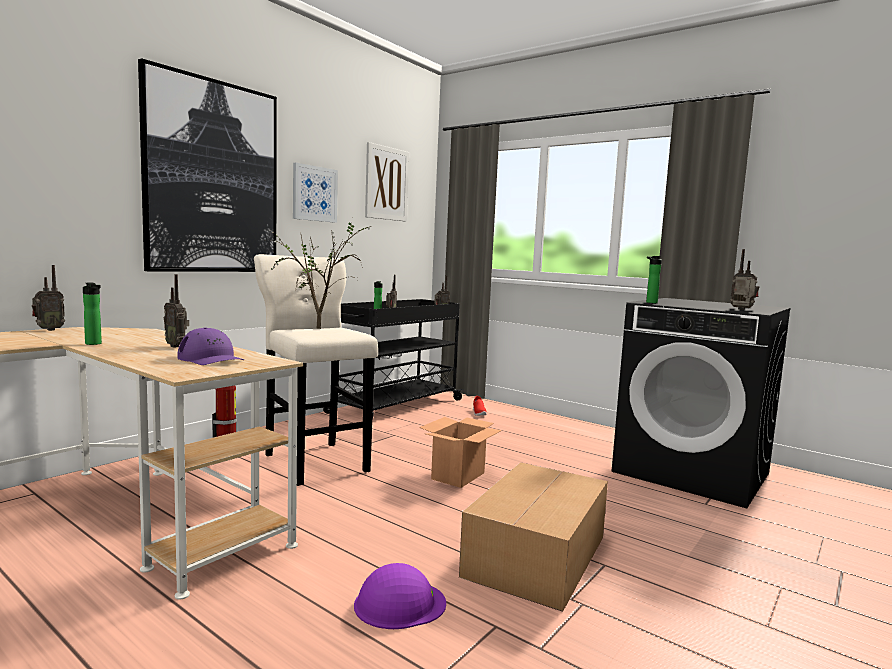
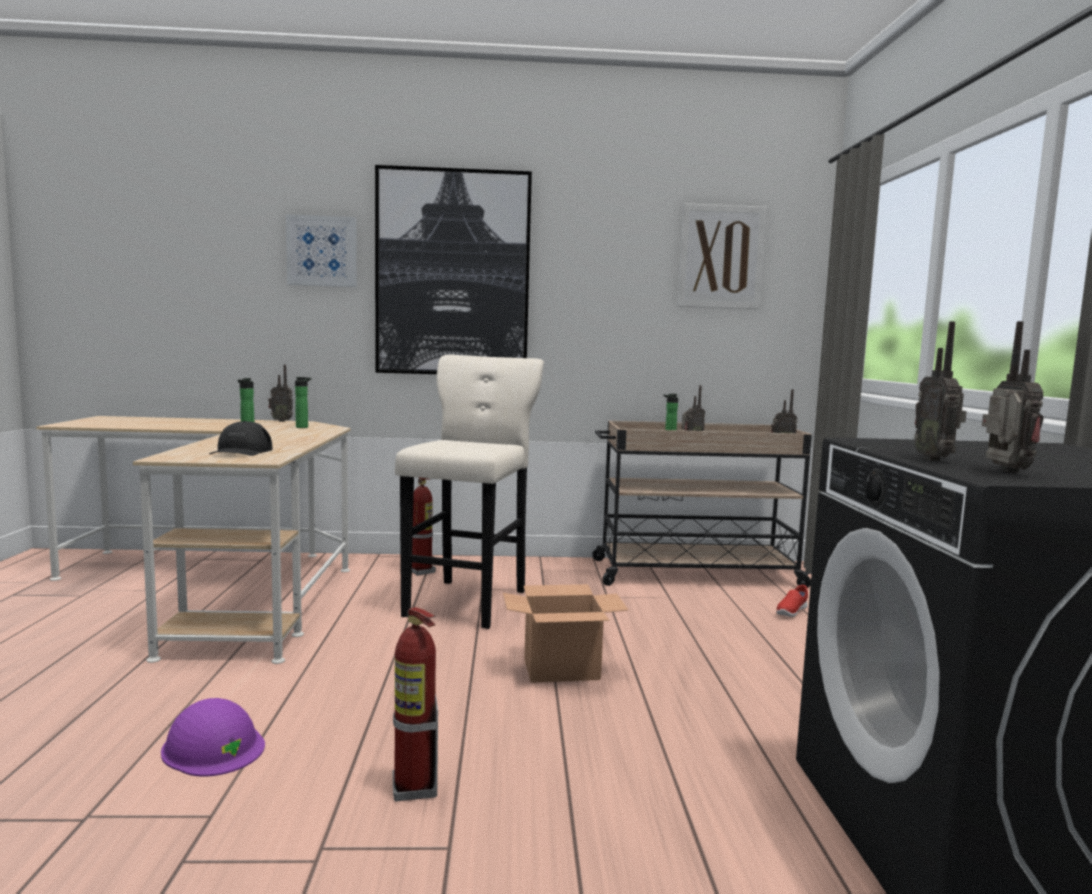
camera: 50 degrees right, 0 degrees up
(177, 346) = (279, 440): radio -> radio (935, 459)
(211, 359) = (241, 451): purple cap -> black cap
(314, 193) = (590, 281): picture -> picture (322, 251)
(321, 328) = (475, 442): potted plant -> none
(395, 406) = (693, 573): black cart -> beige cart
(538, 555) = (414, 788): cardboard box -> fire extinguisher
(650, 302) = (870, 442): bottle -> bottle (303, 427)

